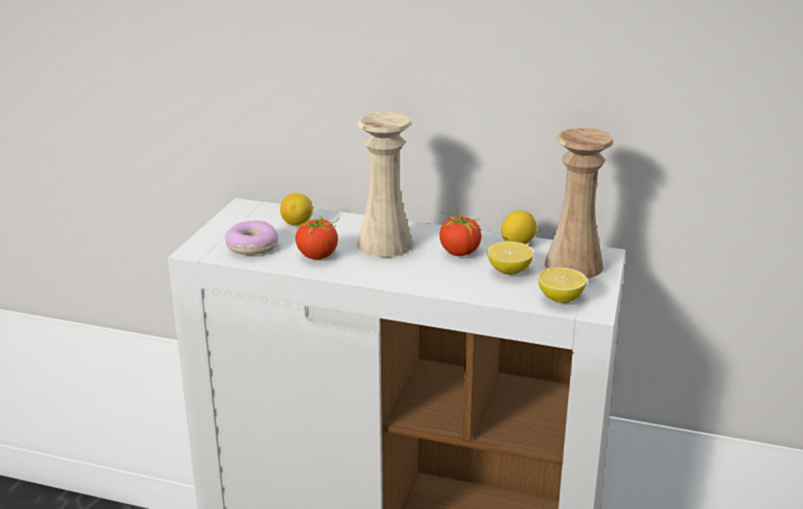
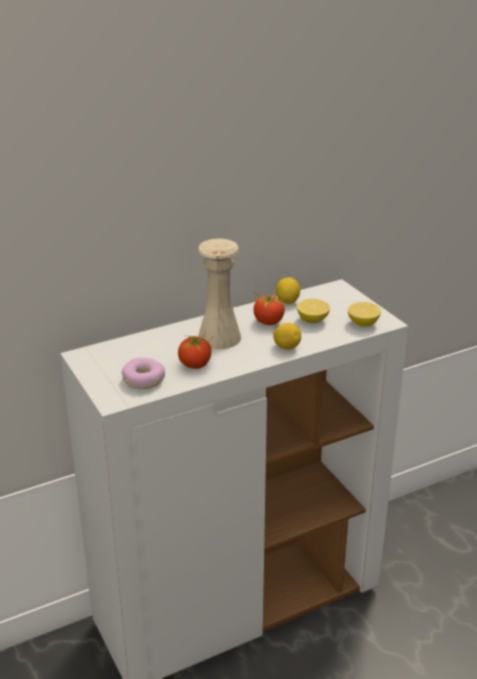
camera: 45 degrees left, 5 degrees up
(297, 224) = (141, 350): lemon -> lemon (286, 347)
(574, 265) = (336, 300): beige vase -> none

